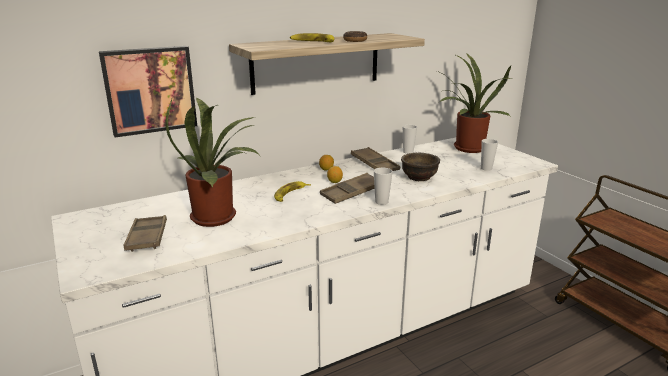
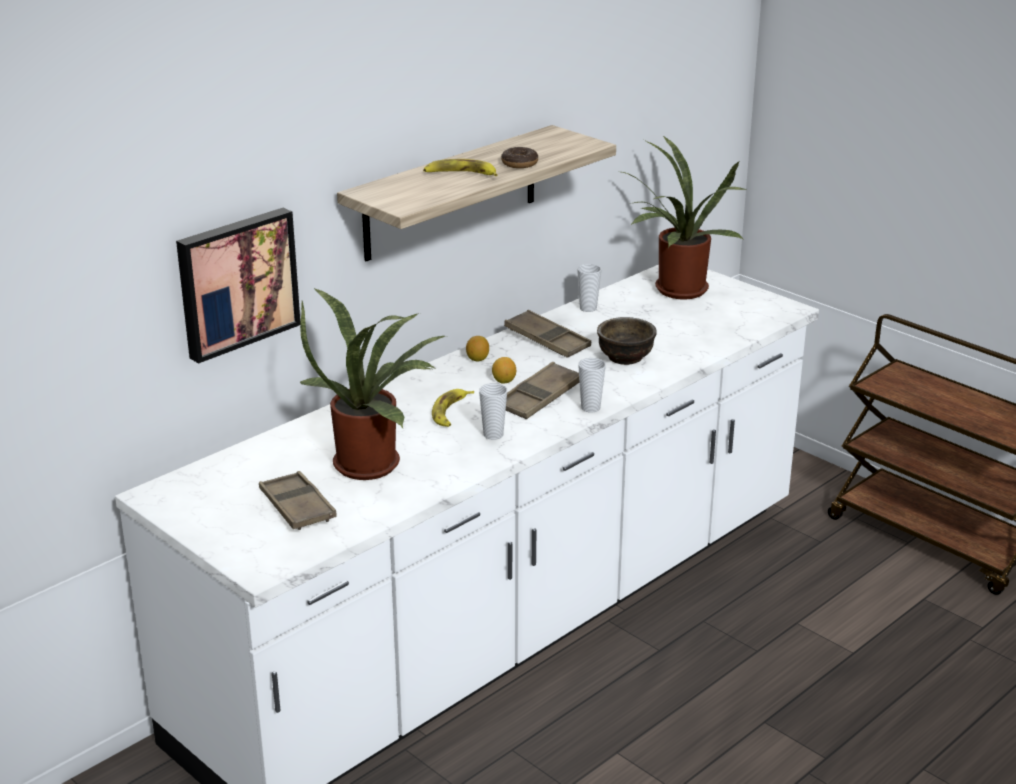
camera: 15 degrees left, 5 degrees up
(486, 168) = (717, 328): cup -> cup (493, 435)

